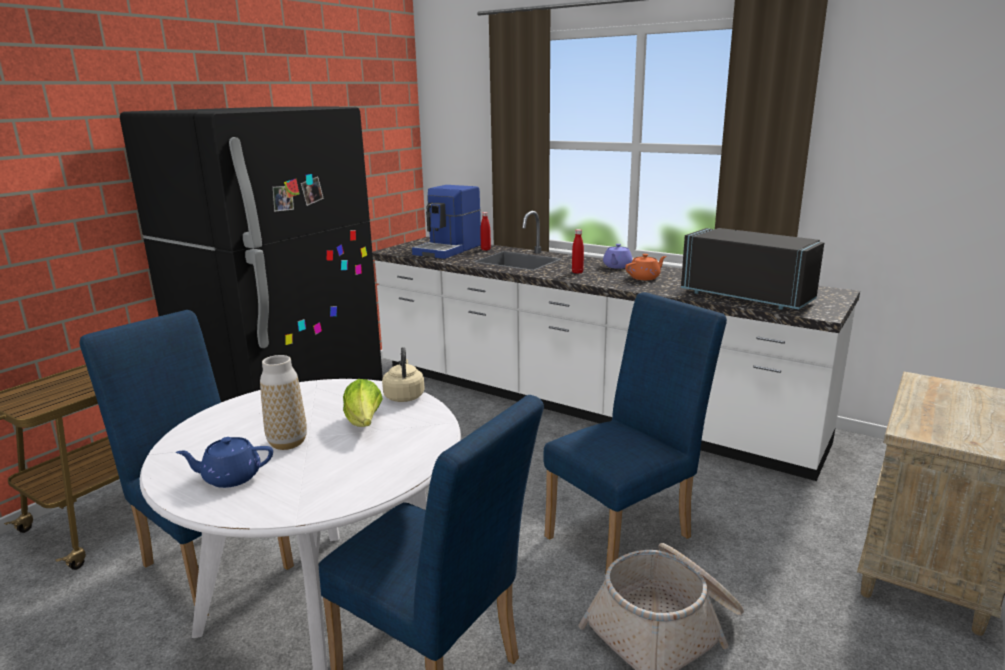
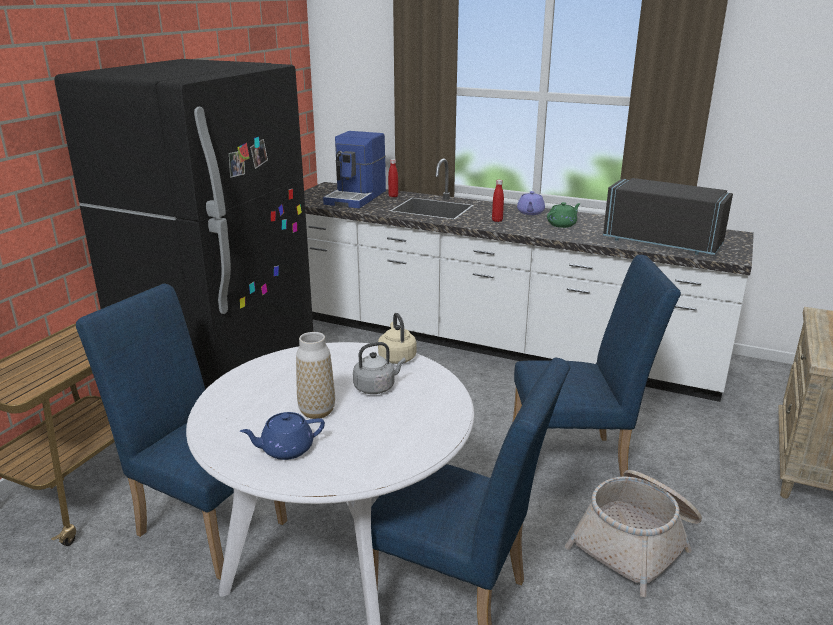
camera: 10 degrees left, 5 degrees up
(364, 423) = (376, 387): lettuce -> grey kettle
(626, 532) = (577, 461): blue chair -> blue chair turned 45 degrees clockwise
(645, 277) = (562, 224): orange teapot -> green teapot

